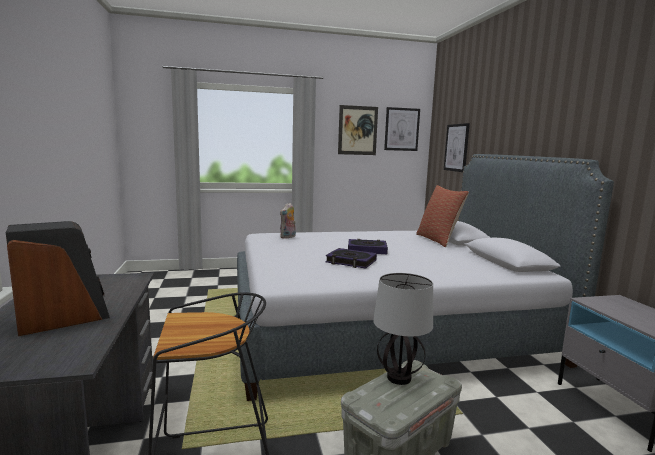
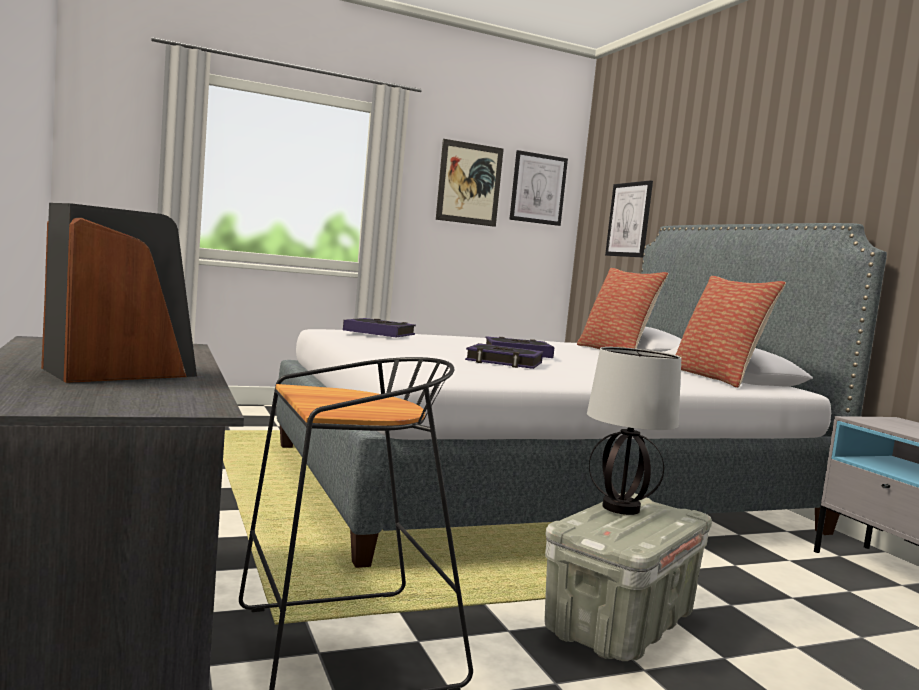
camera: 10 degrees left, 5 degrees down
(288, 237) = (379, 333): plush toy -> book
(493, 266) = (716, 378): none -> pillow

